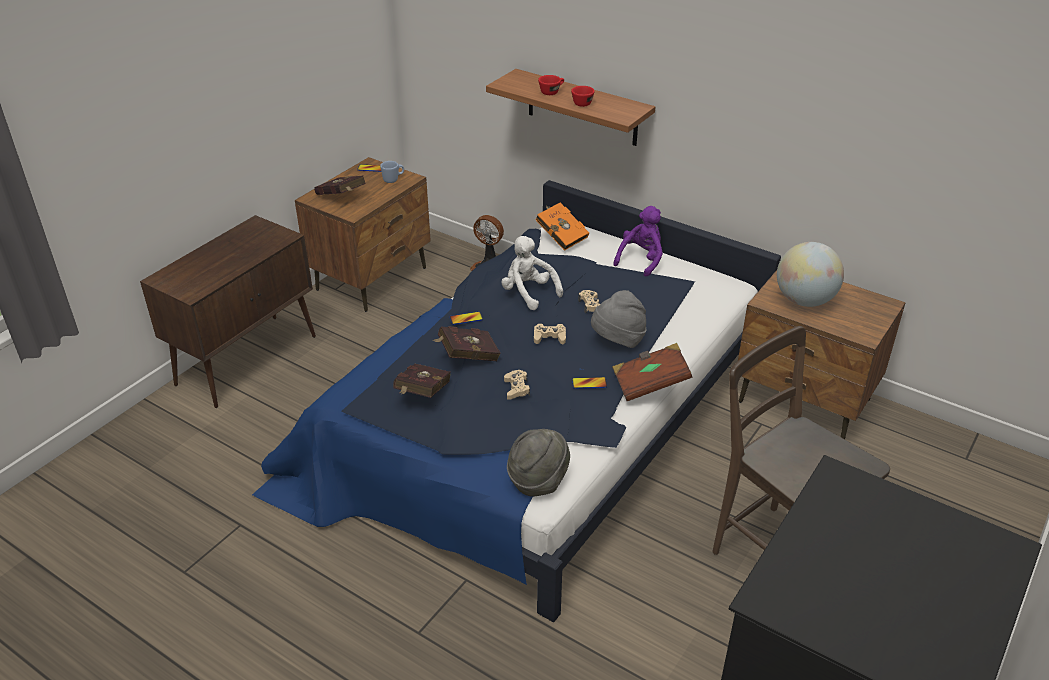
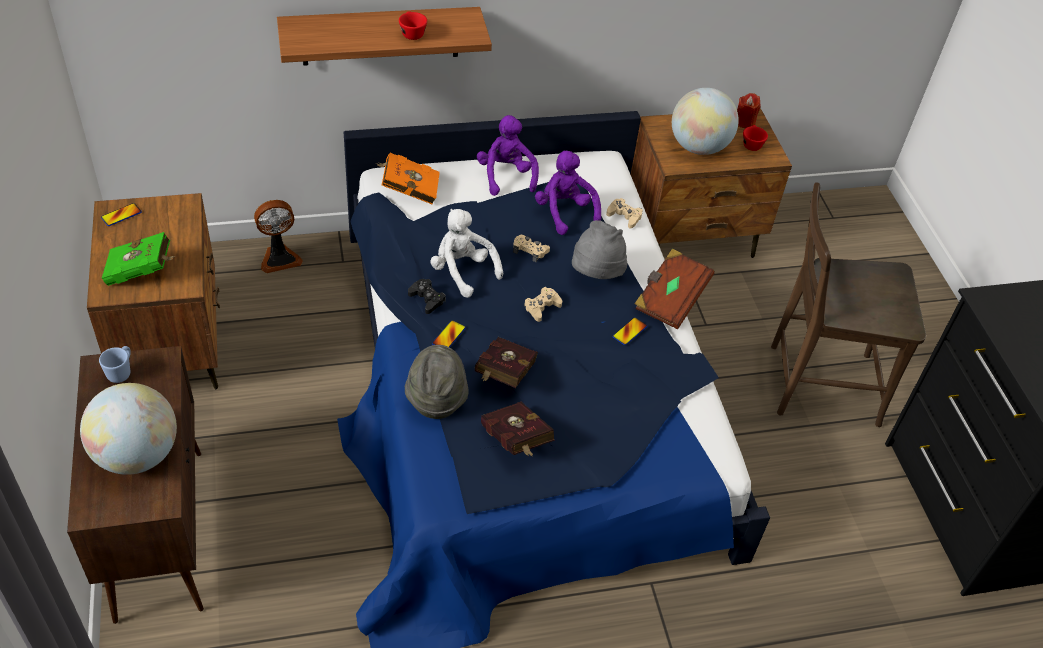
camera: 50 degrees left, 10 degrees up
(213, 268) = (137, 455): none -> globe
(342, 198) = (142, 272): red book -> green book
(393, 179) = (169, 216): blue mug -> blue mug (121, 372)
(482, 294) = (427, 299): none -> black game controller
(516, 388) = (584, 378): beige game controller -> beige game controller (624, 216)
(528, 293) = (462, 271): white plush toy -> white plush toy turned 45 degrees clockwise
(538, 480) = (701, 451): grey hat -> grey hat (436, 398)
(551, 92) = (361, 33): red cup -> red cup (751, 144)
(650, 297) = (564, 212): none -> purple plush toy
(874, 304) = (744, 122): none -> red candle

